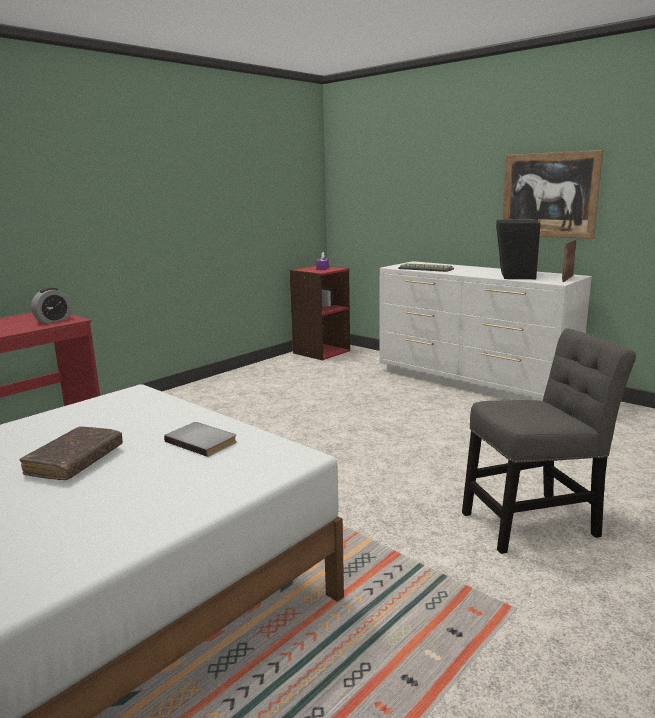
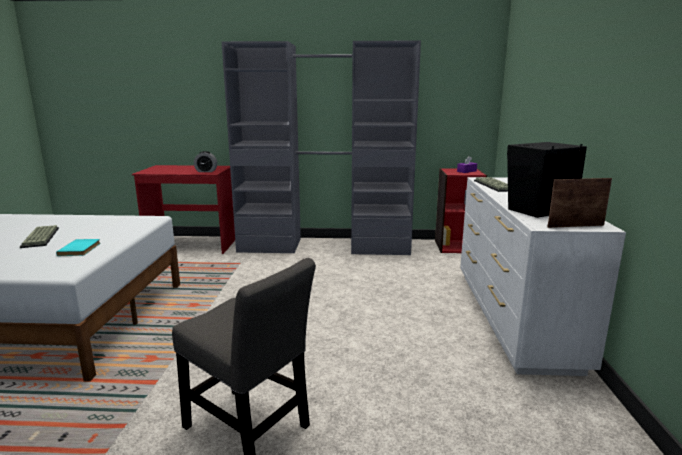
camera: 50 degrees right, 0 degrees up
(75, 461) = (41, 237): brown book -> keyboard
(203, 441) = (81, 249): grey book -> turquoise book
(206, 391) = (325, 246): none -> grey wardrobe
(549, 195) = (612, 117): picture -> none

